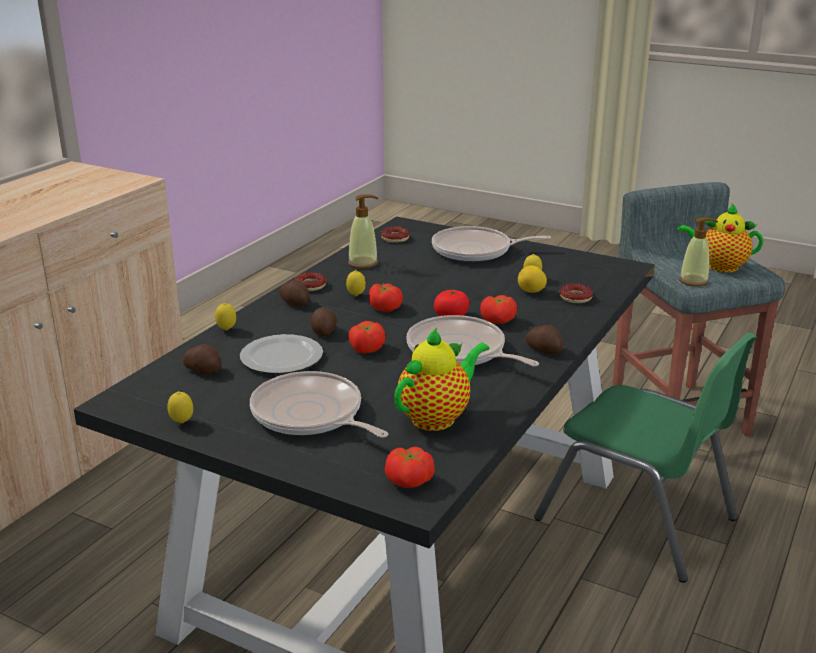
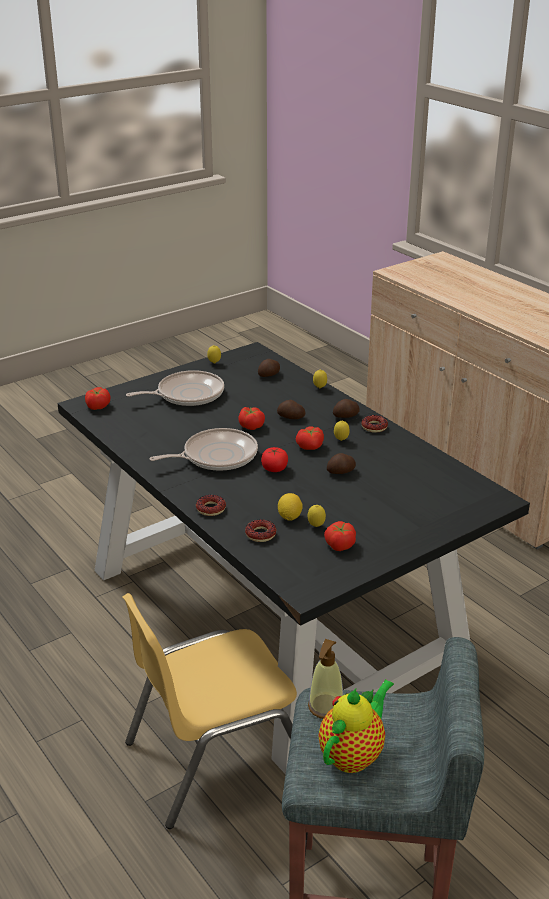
camera: 115 degrees right, 5 degrees up
(280, 358) = (264, 398): plate -> none
(363, 263) = (407, 457): soap dispenser -> none
(395, 238) = (461, 486): donut -> donut (210, 509)
(437, 417) = (146, 428): teapot -> none
(476, 251) = (402, 518): frying pan -> none
(498, 321) = (249, 485): tomato -> tomato (339, 545)
(544, 349) = (188, 488): potato -> potato (341, 472)
(637, 519) = (216, 757): green chair -> yellow chair

